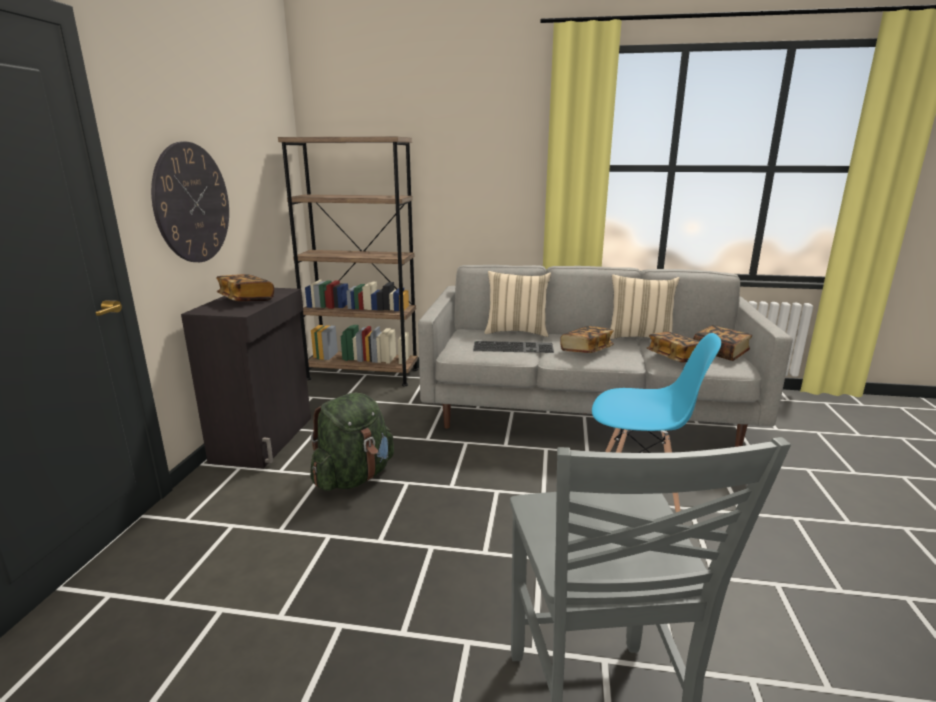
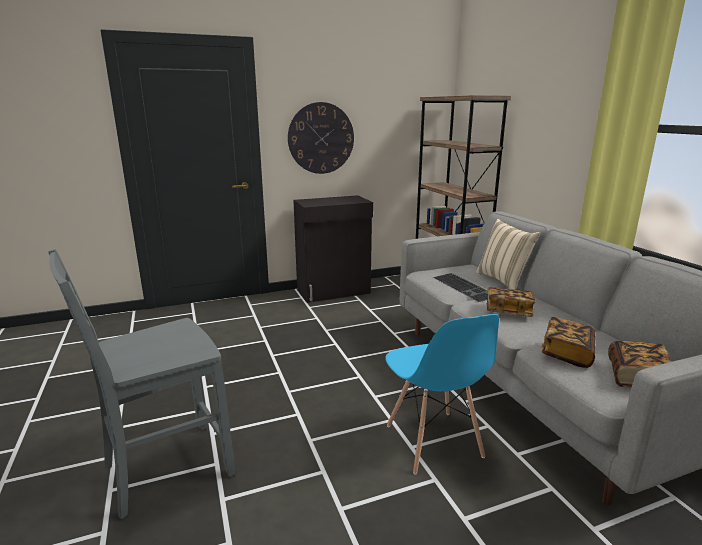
camera: 60 degrees right, 0 degrees up
(246, 299) = (333, 200): book -> none
(354, 477) = (324, 327): green backpack -> none
(639, 337) = (596, 329): beige pillow -> none

